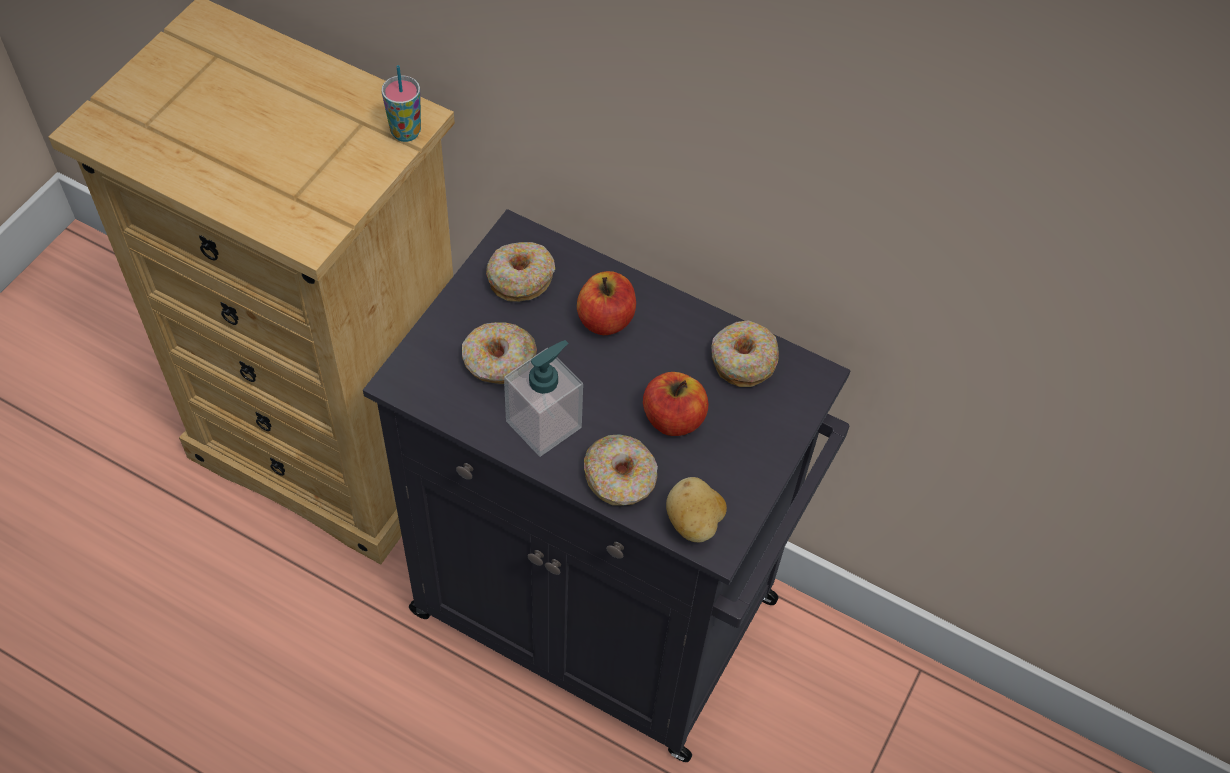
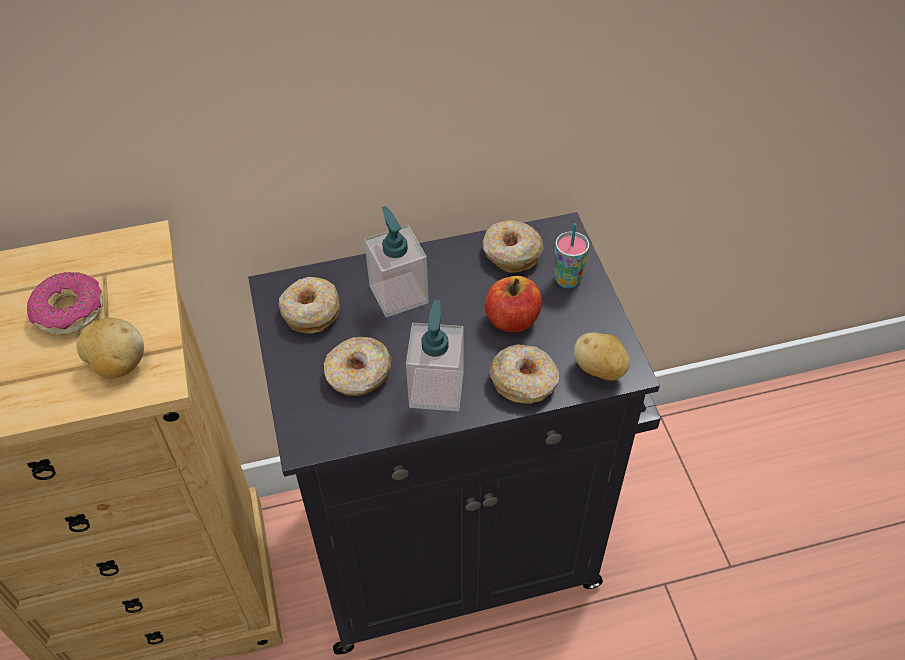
camera: 40 degrees left, 5 degrees down
(296, 205) = (117, 364): none -> potato
(308, 136) = (69, 311): none -> donut
(406, 132) = (147, 257): cup -> cup (567, 280)
(606, 319) = (398, 294): apple -> soap dispenser

